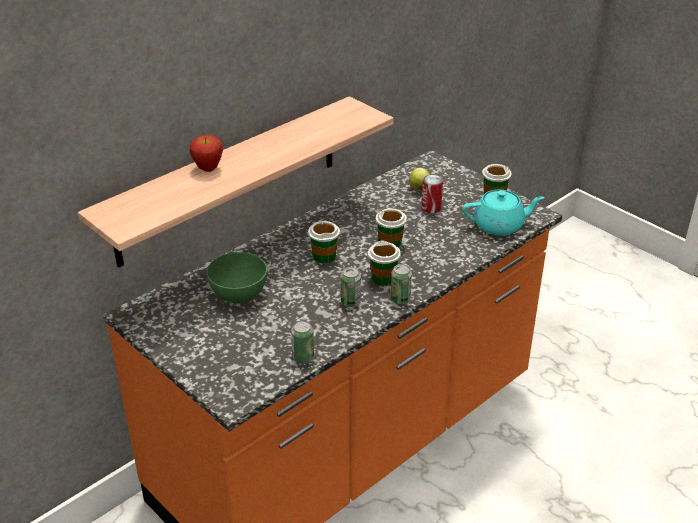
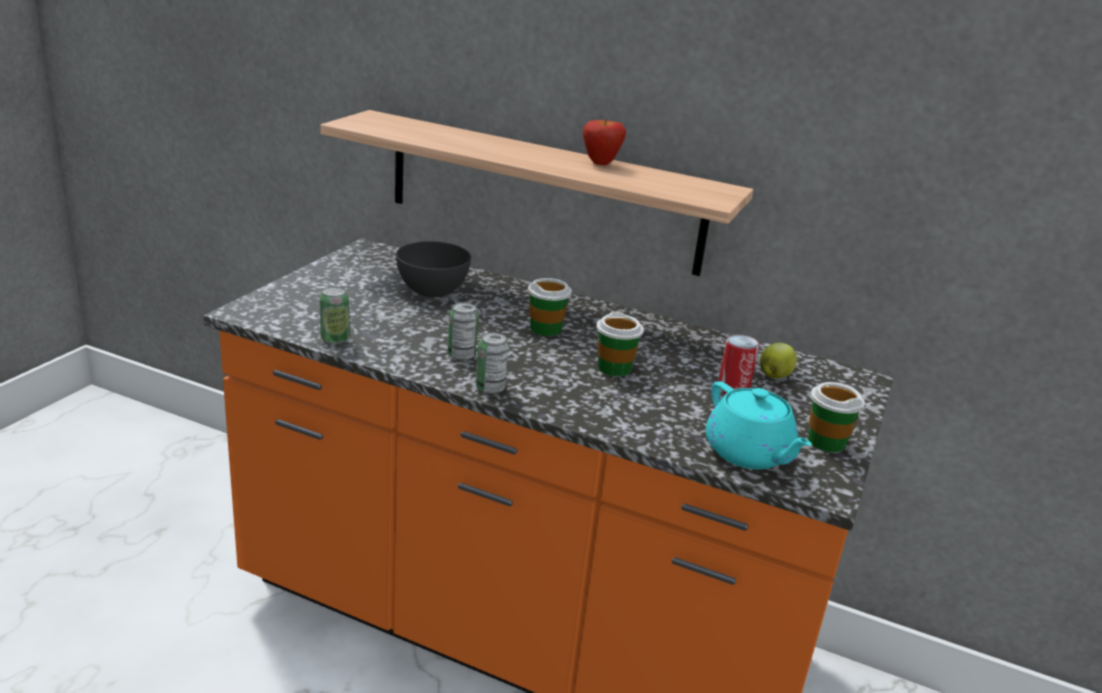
camera: 65 degrees right, 10 degrees down
(208, 169) = (492, 141): apple -> apple (600, 163)
(239, 295) = (432, 292): green bowl -> grey bowl
(383, 278) = (529, 372): cup -> none

